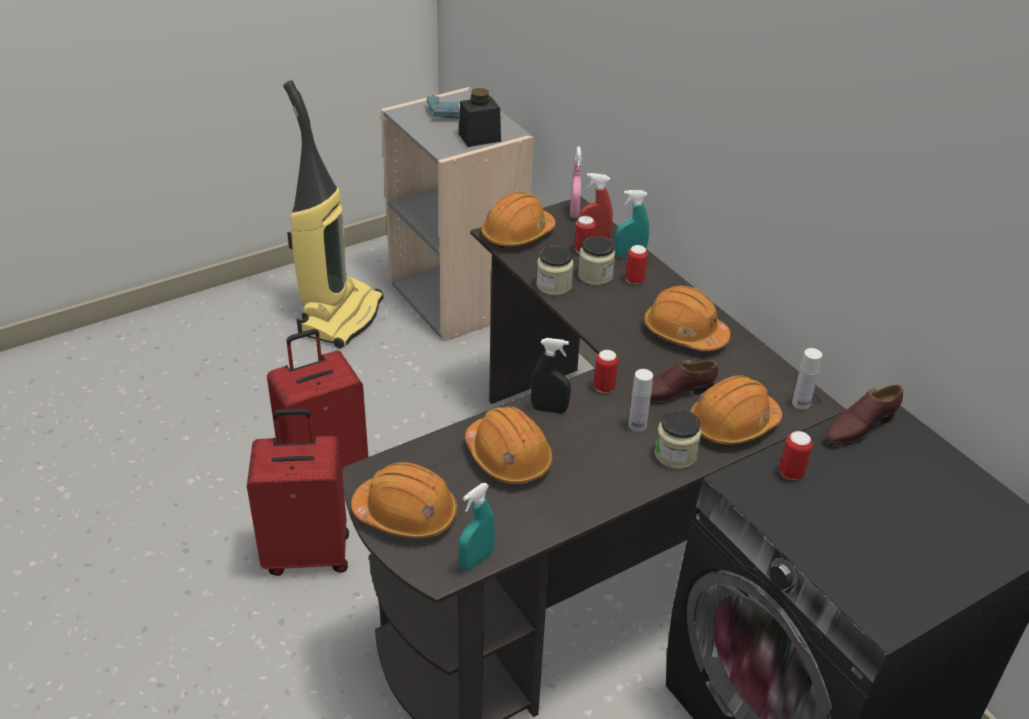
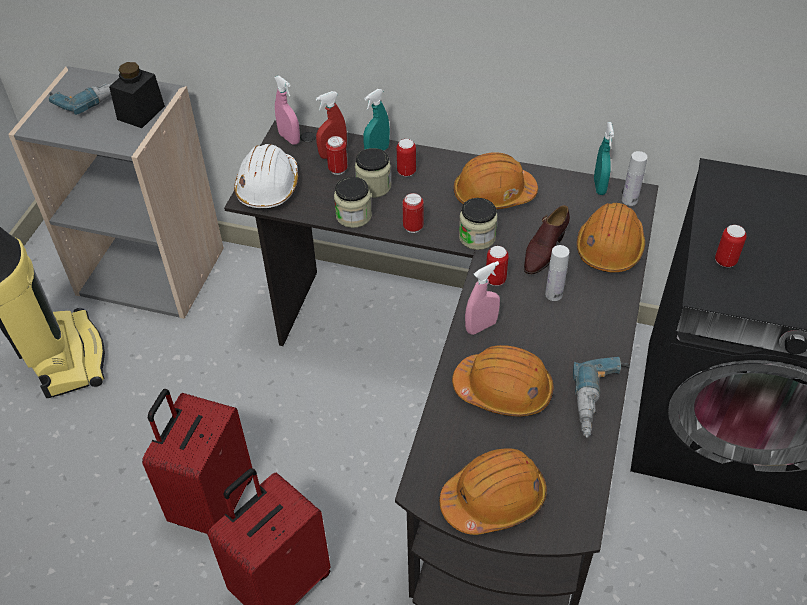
camera: 40 degrees left, 10 degrees up
(476, 560) = (586, 493): turquoise spray bottle -> turquoise spray bottle (599, 186)
(517, 234) = (268, 187): orange hard hat -> white hard hat
(549, 409) = (481, 326): black spray bottle -> pink spray bottle
(571, 516) = (602, 403): none -> power drill
(588, 317) = (413, 227): none -> can
(675, 455) = (604, 299): jar -> jar (477, 237)
(859, 426) = (718, 194): brown shoe -> none

